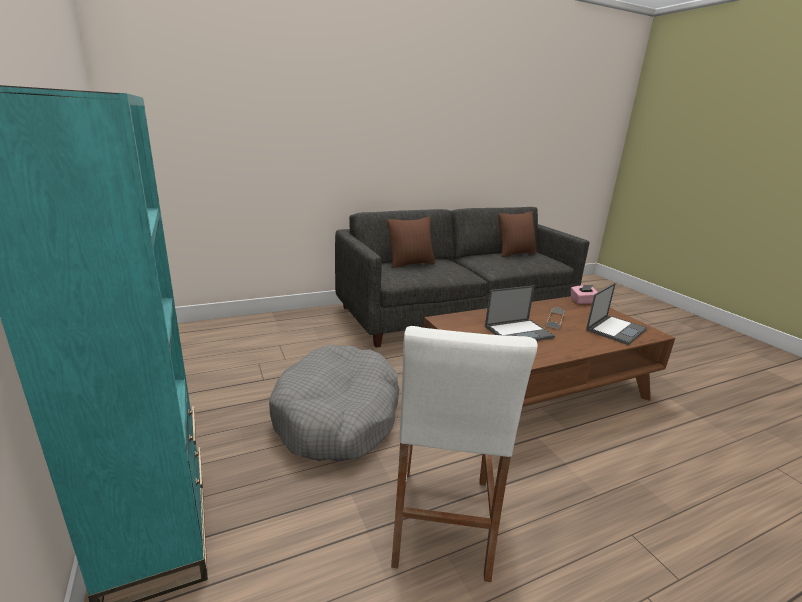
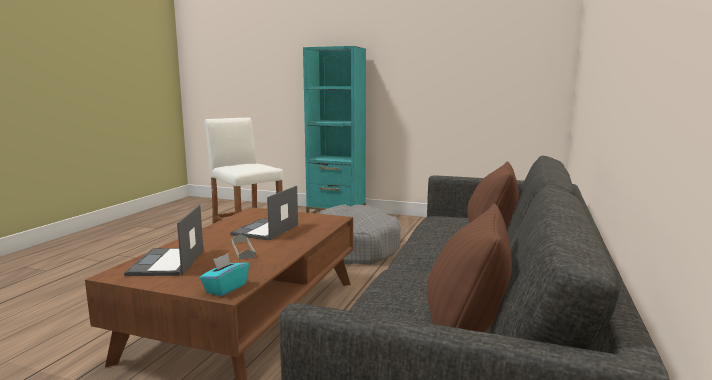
camera: 135 degrees right, 10 degrees down
(583, 301) = (225, 288): pink tissue box -> turquoise tissue box

